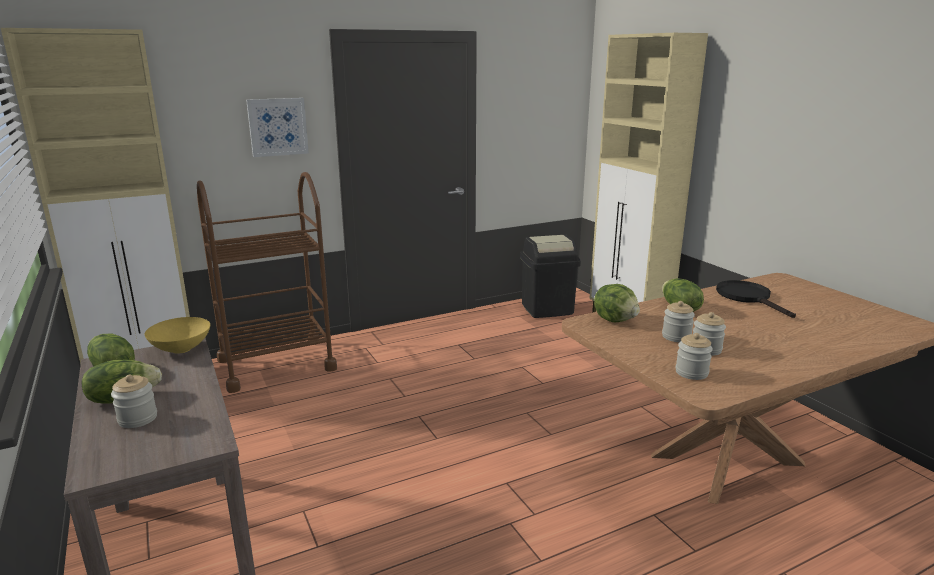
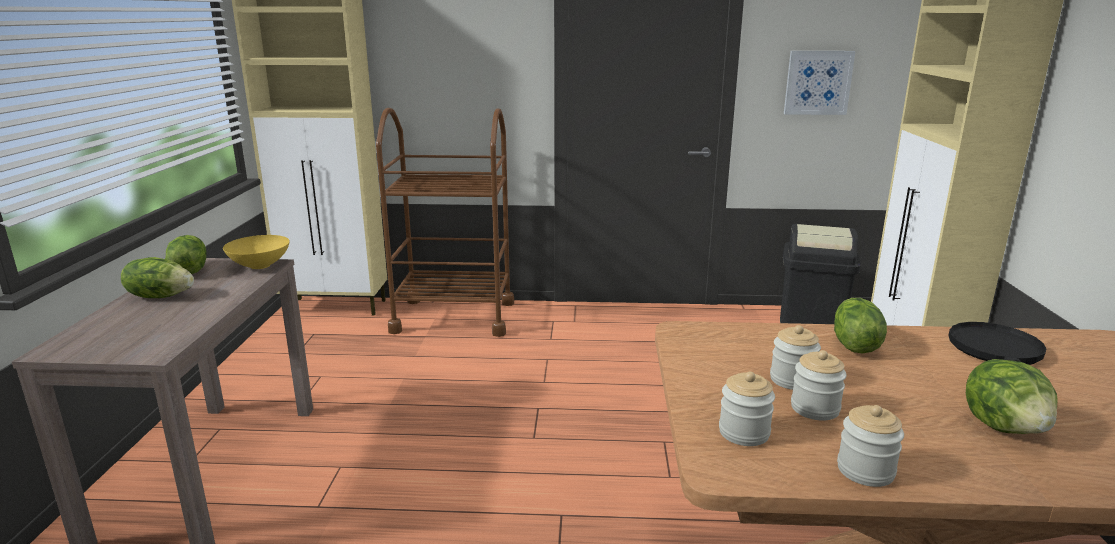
camera: 30 degrees right, 0 degrees up
(137, 419) = (143, 316): jar -> jar (865, 471)
(278, 127) = (488, 58): picture -> picture (818, 82)
(615, 320) = (733, 338): lettuce -> lettuce (1005, 427)

